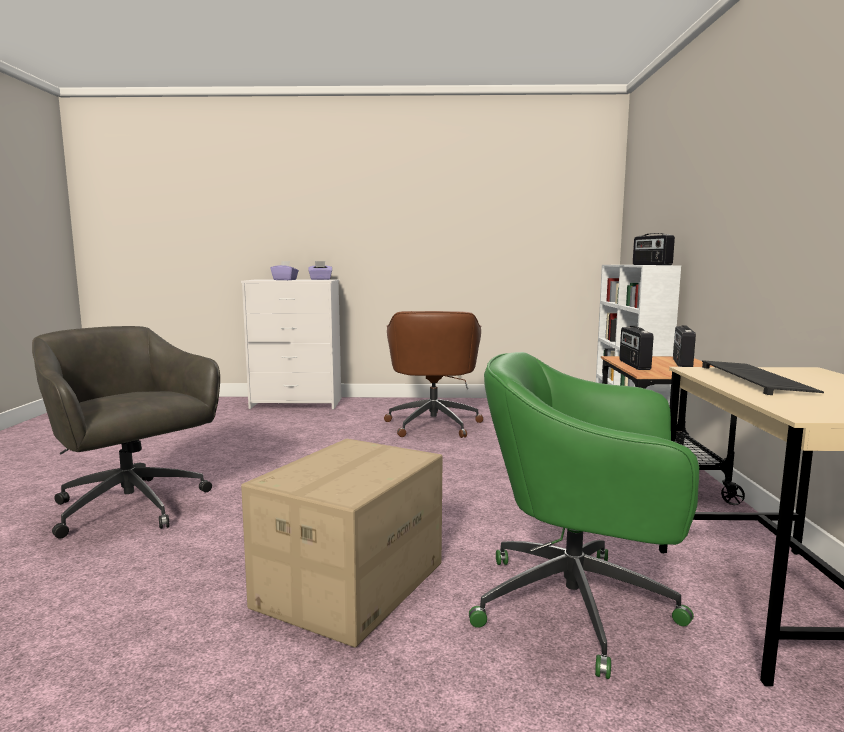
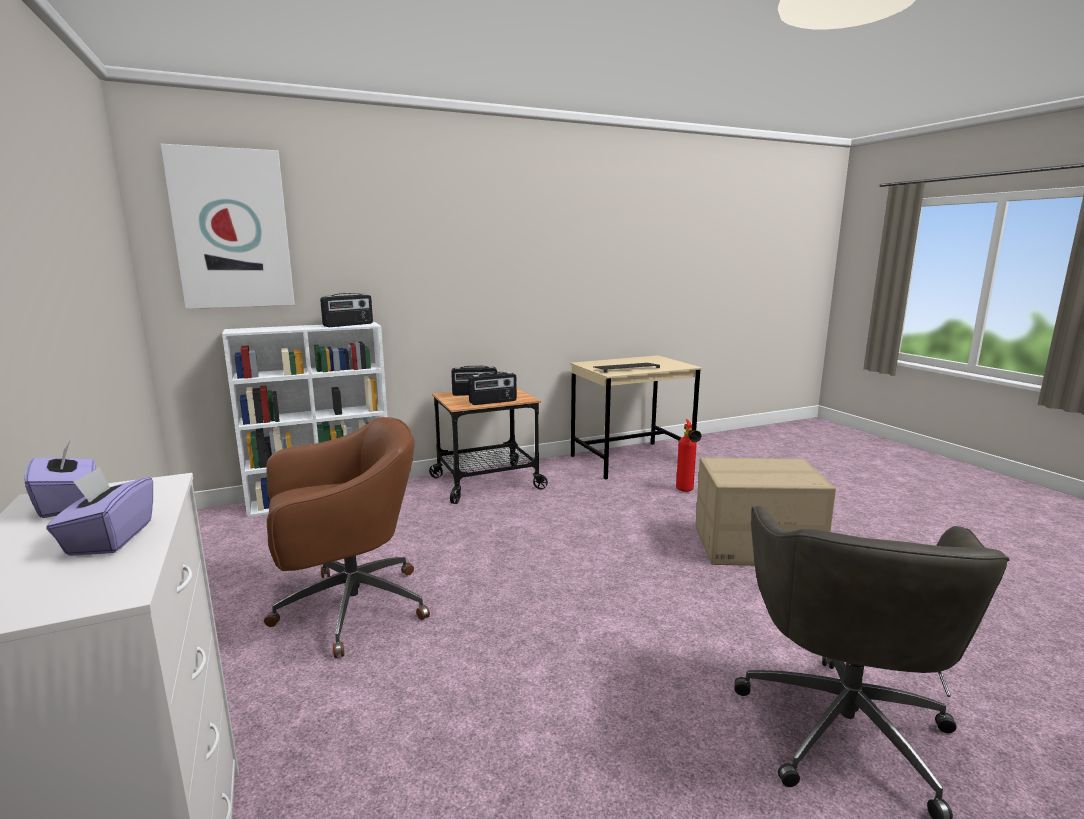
camera: 115 degrees left, 5 degrees up
(580, 606) = (686, 492): green office chair -> fire extinguisher
(644, 183) = (232, 229): none -> picture

